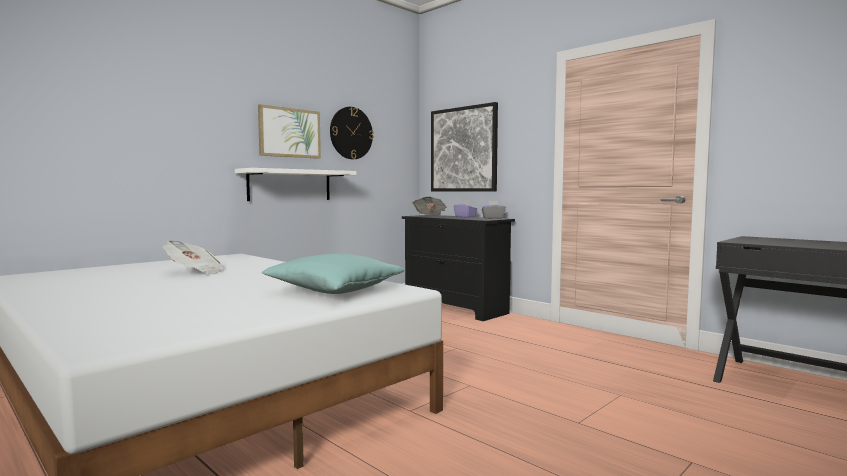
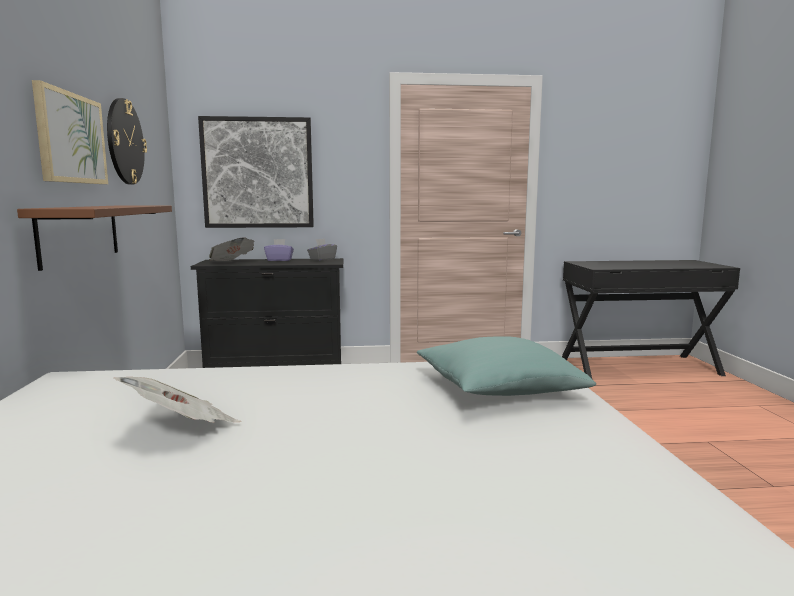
camera: 50 degrees left, 5 degrees up
(290, 185) = (80, 233): white shelf -> brown shelf

